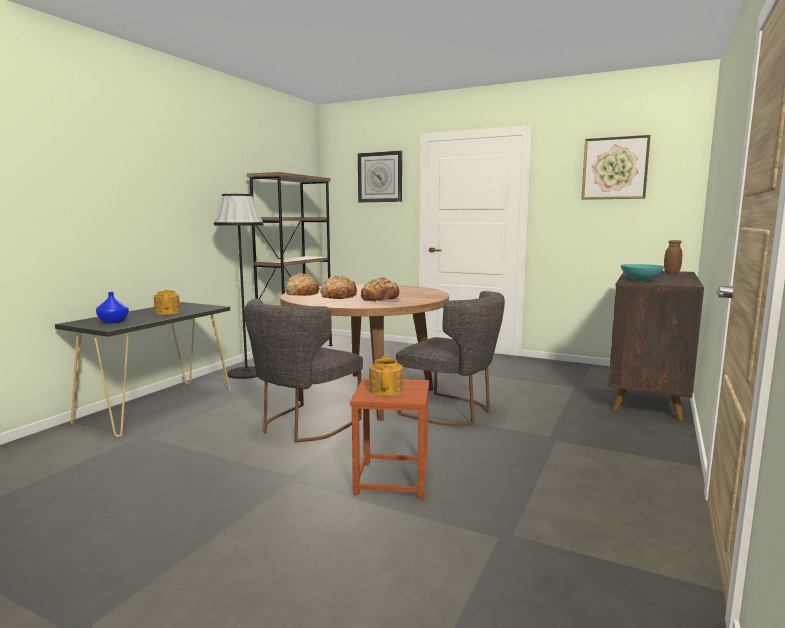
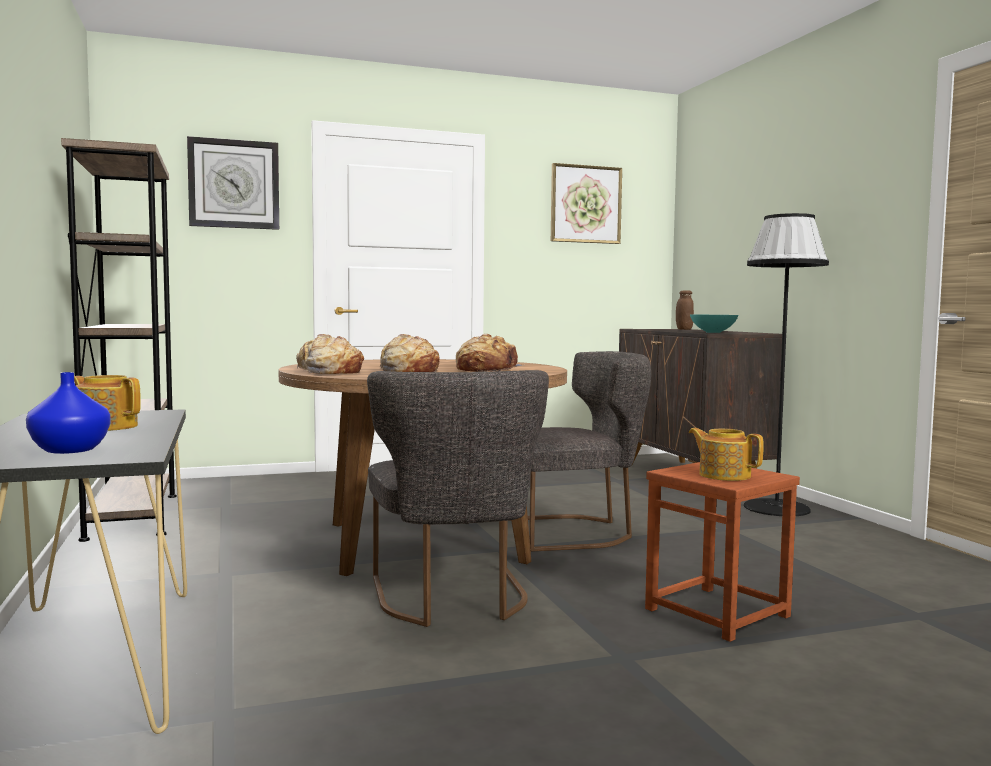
camera: 45 degrees left, 5 degrees down
(246, 373) = (126, 564): black floor lamp -> black floor lamp (776, 508)

